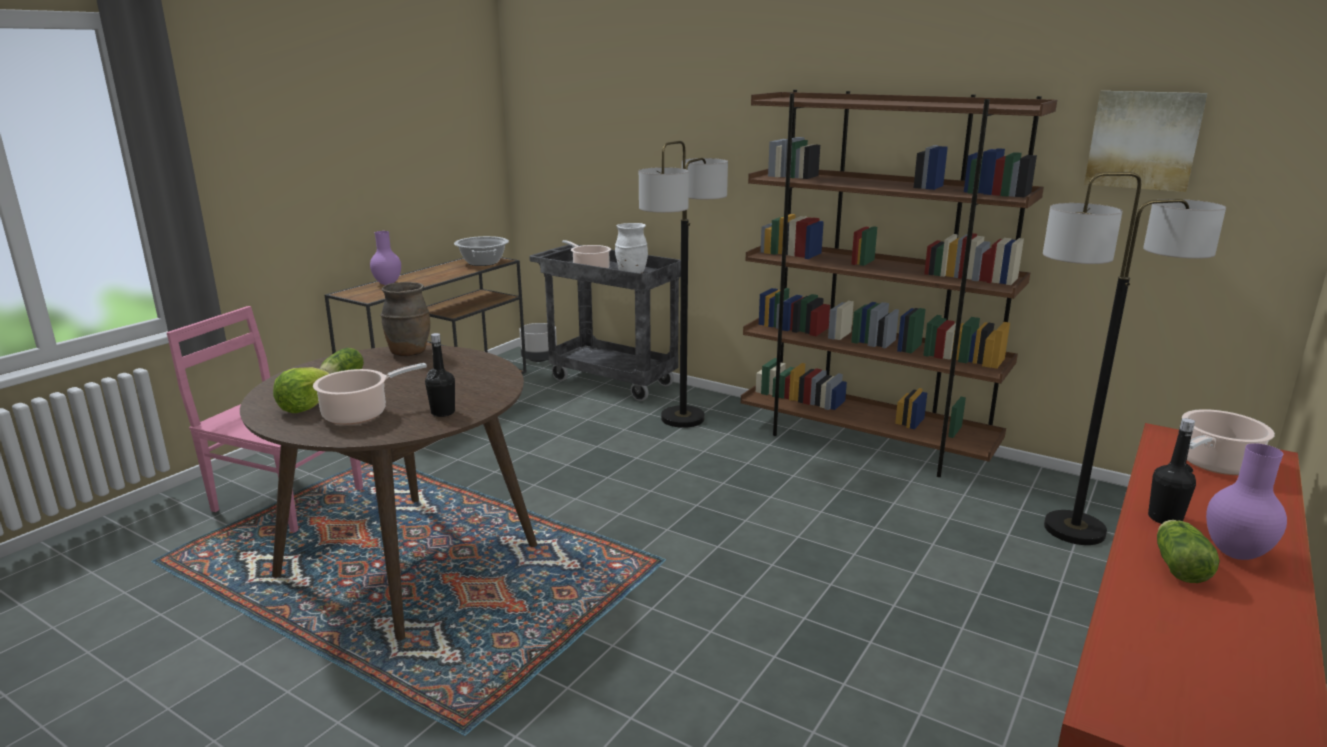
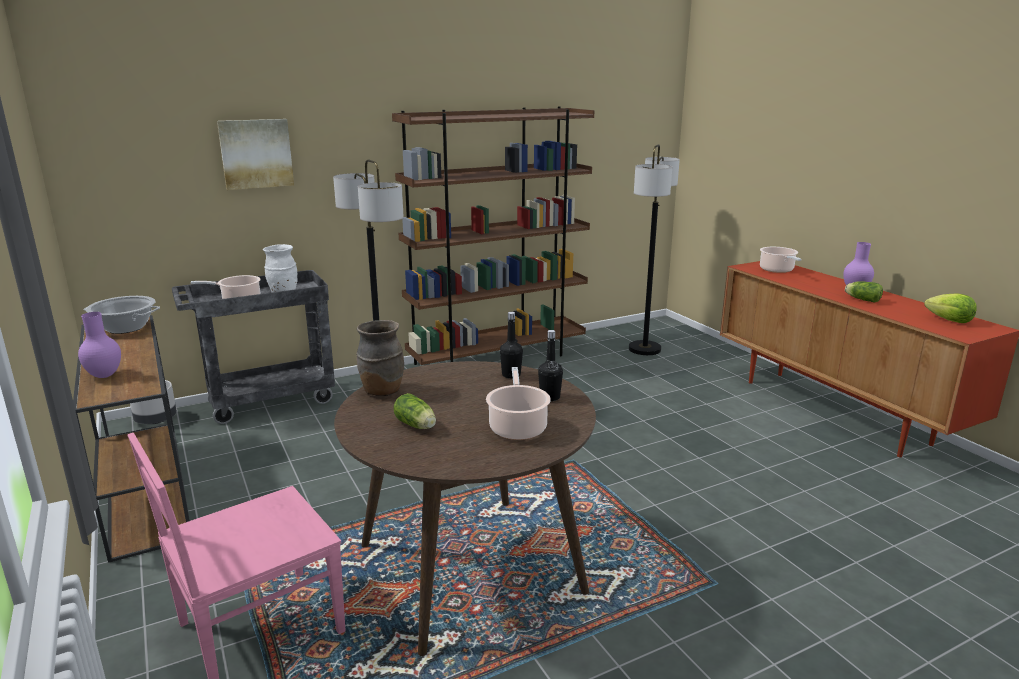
camera: 60 degrees left, 0 degrees up
(305, 406) = (472, 447): lettuce -> lettuce (949, 320)
(1143, 140) = (605, 128): picture -> picture (256, 153)
(1164, 518) = (822, 290): black bottle -> black bottle (511, 375)

